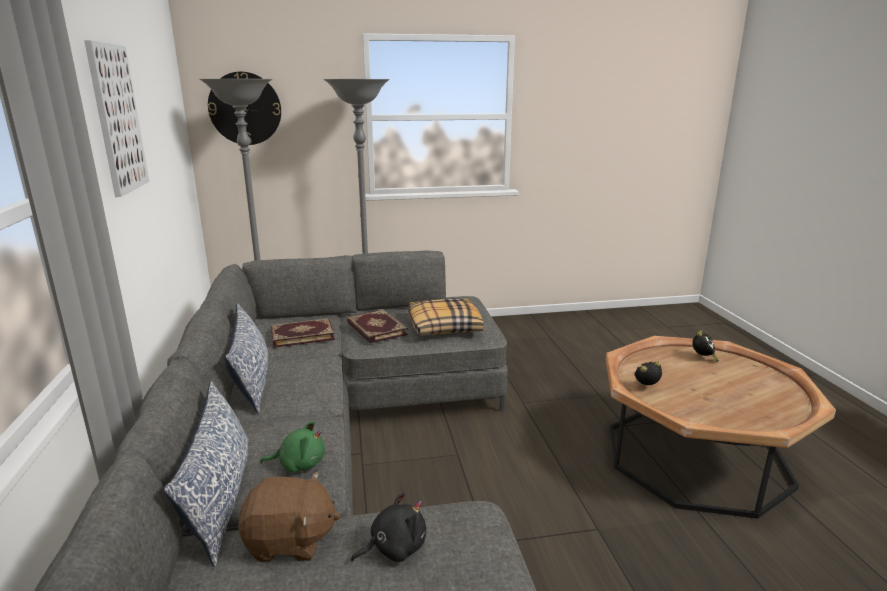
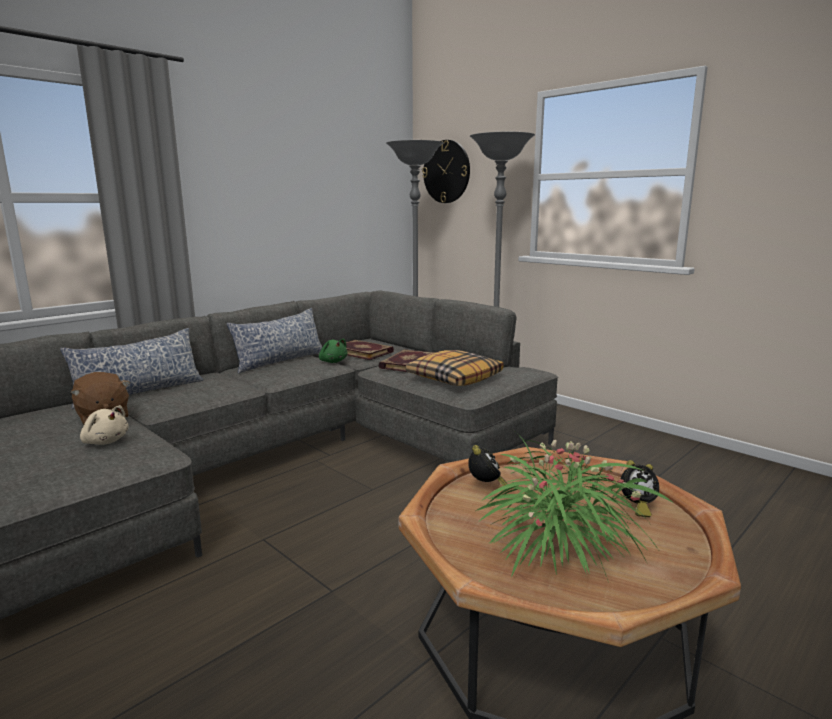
camera: 55 degrees right, 5 degrees down
(117, 119) = (272, 165): picture -> none
(299, 464) = (186, 397): green plush toy -> green plush toy (333, 361)
(394, 547) = (105, 441): black plush toy -> beige plush toy
(646, 387) = (486, 486): alarm clock -> alarm clock turned 45 degrees clockwise
(735, 394) = (559, 544): none -> potted plant

